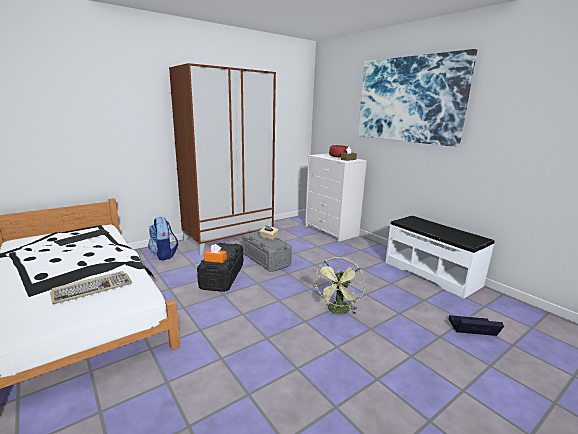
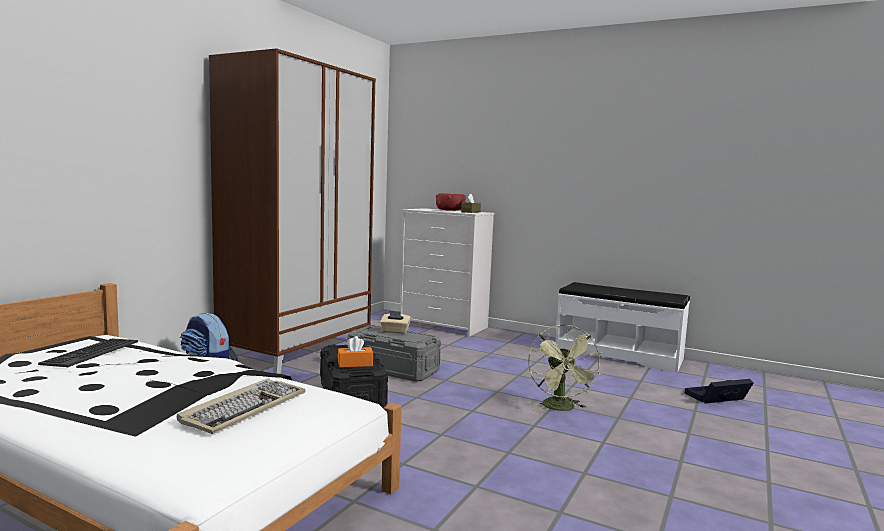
camera: 25 degrees left, 10 degrees down
(408, 100) = (553, 128): picture -> none

